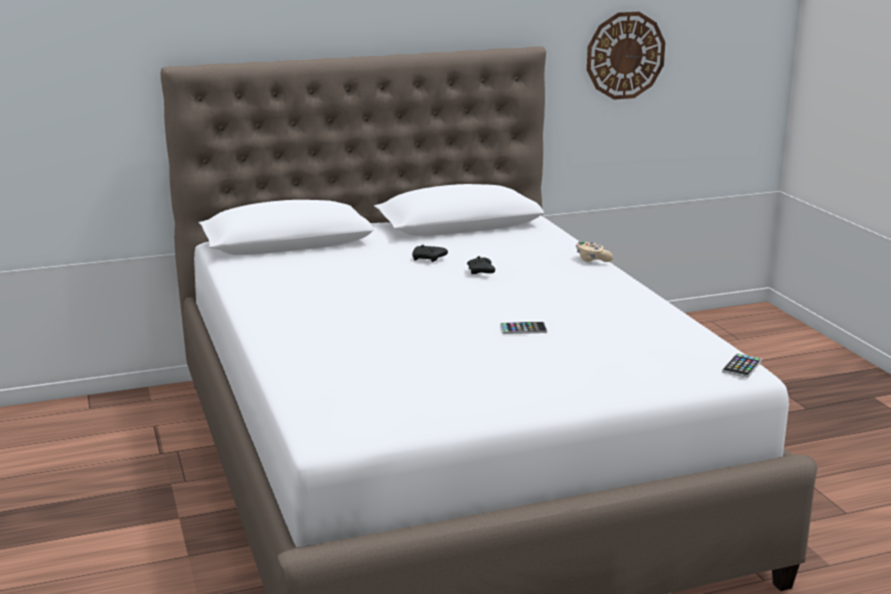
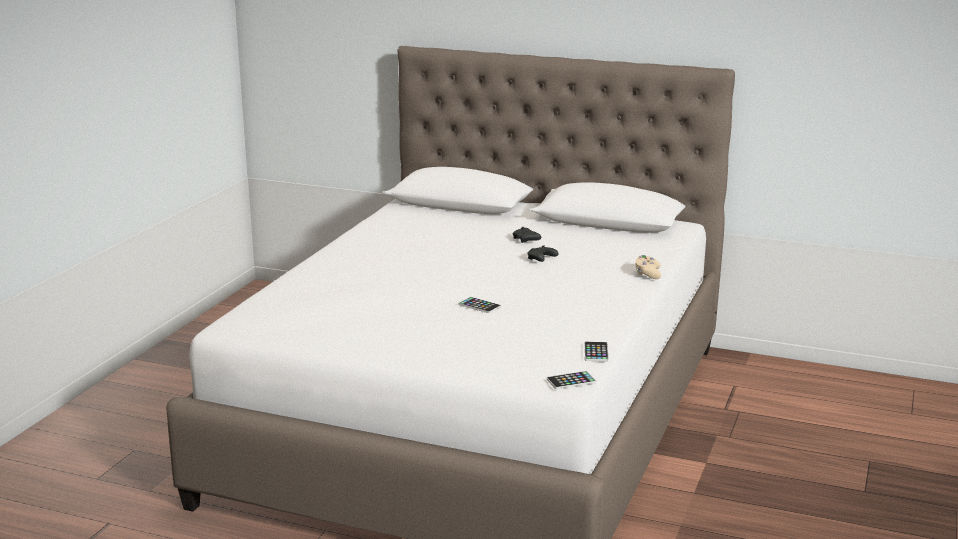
camera: 40 degrees right, 0 degrees up
(625, 55) = (836, 90): wall clock -> none
(703, 336) = (596, 352): none -> phone

